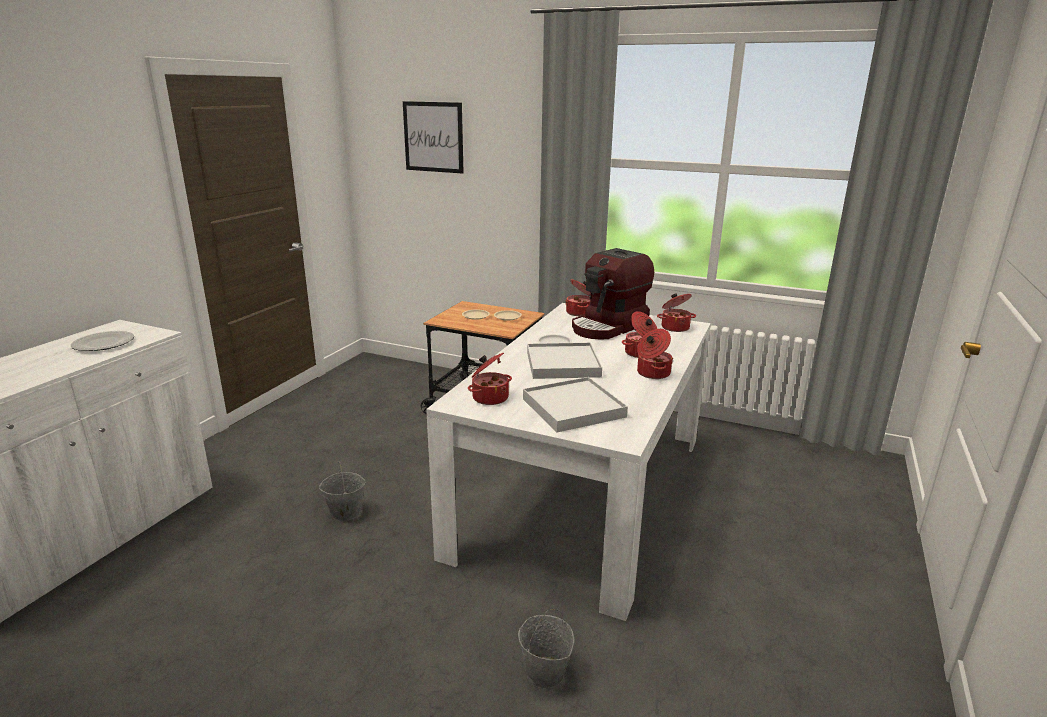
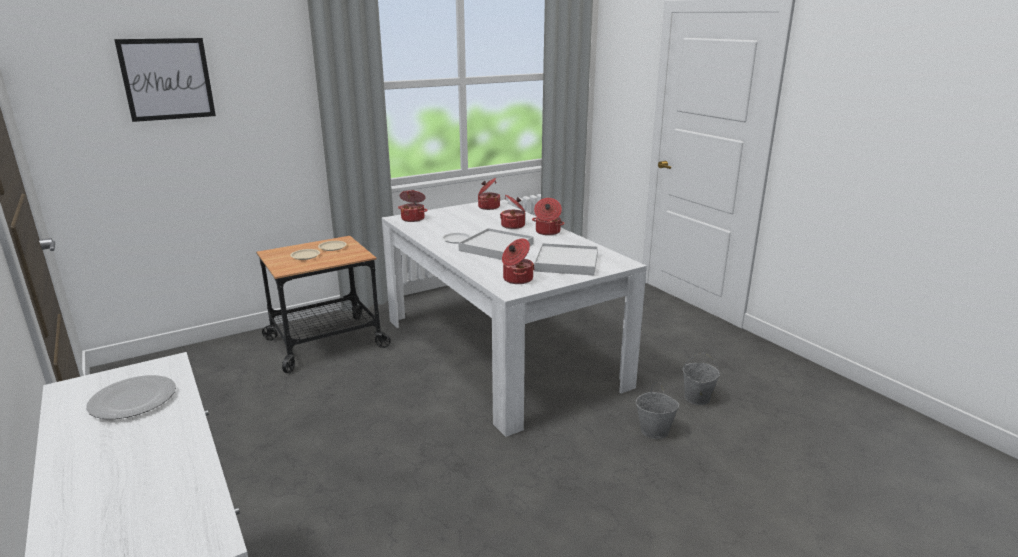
camera: 55 degrees left, 0 degrees up
(345, 513) = (388, 462): grey bucket -> grey bucket (697, 398)
(609, 327) = (455, 219): coffee machine -> none

